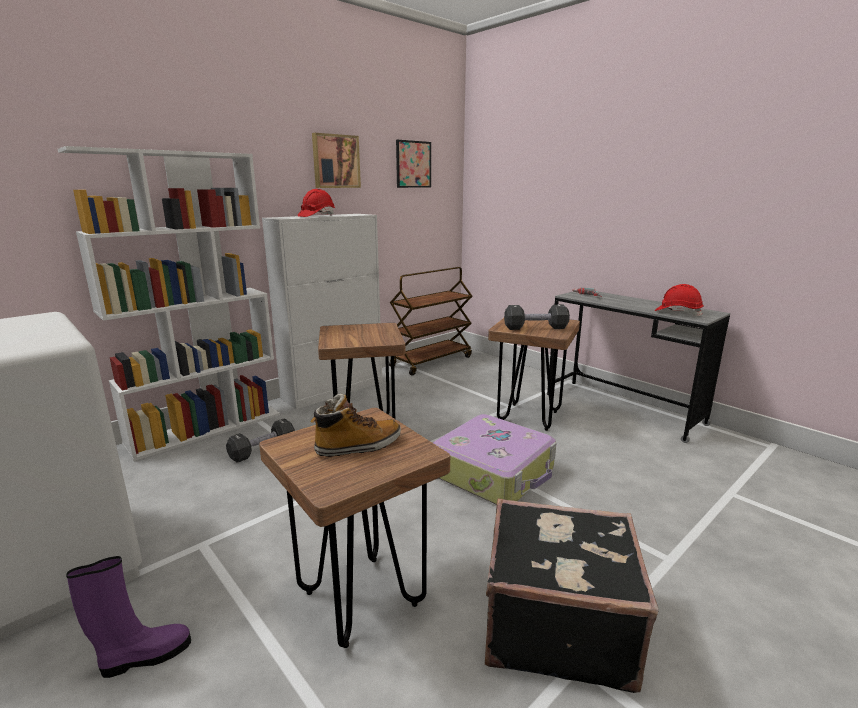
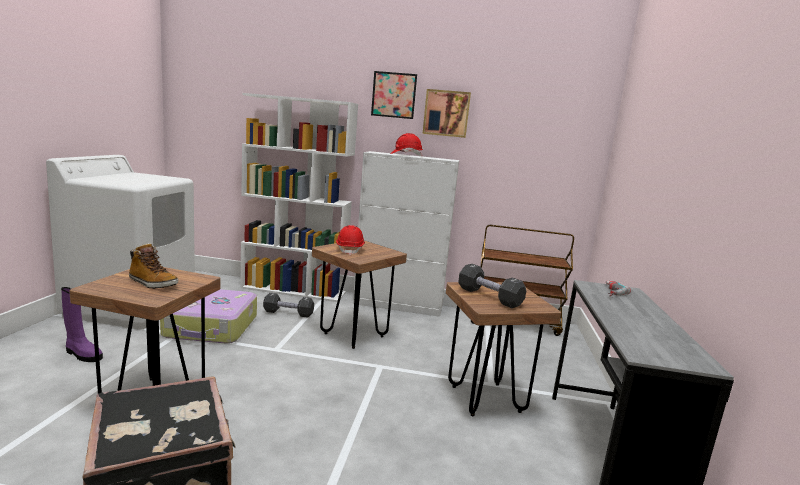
camera: 50 degrees right, 5 degrees down
(413, 164) = (537, 121): picture -> picture (394, 95)
(494, 472) = (357, 406): suitcase -> suitcase (211, 327)
(677, 313) = (643, 341): red hard hat -> red hard hat (350, 250)

